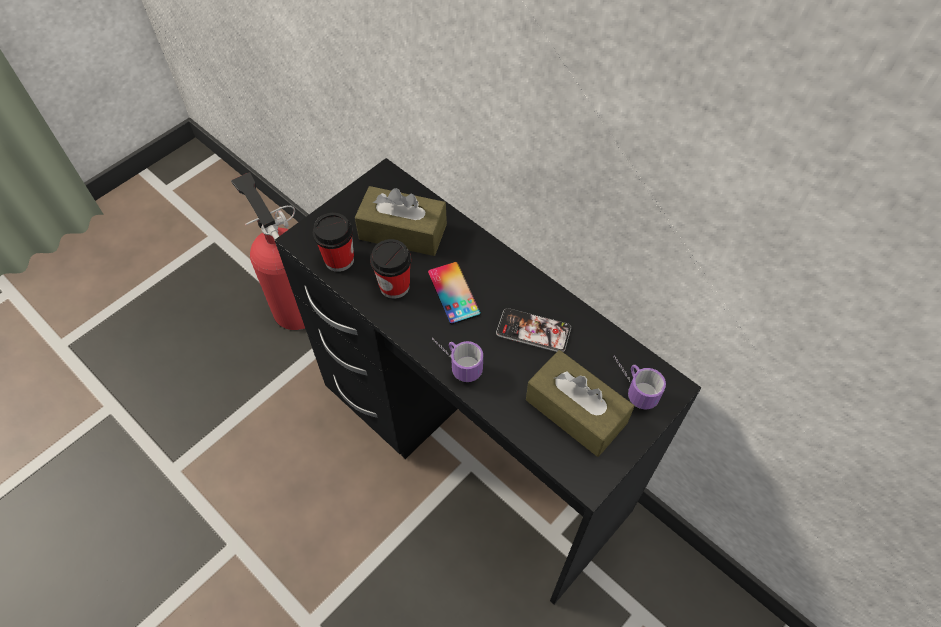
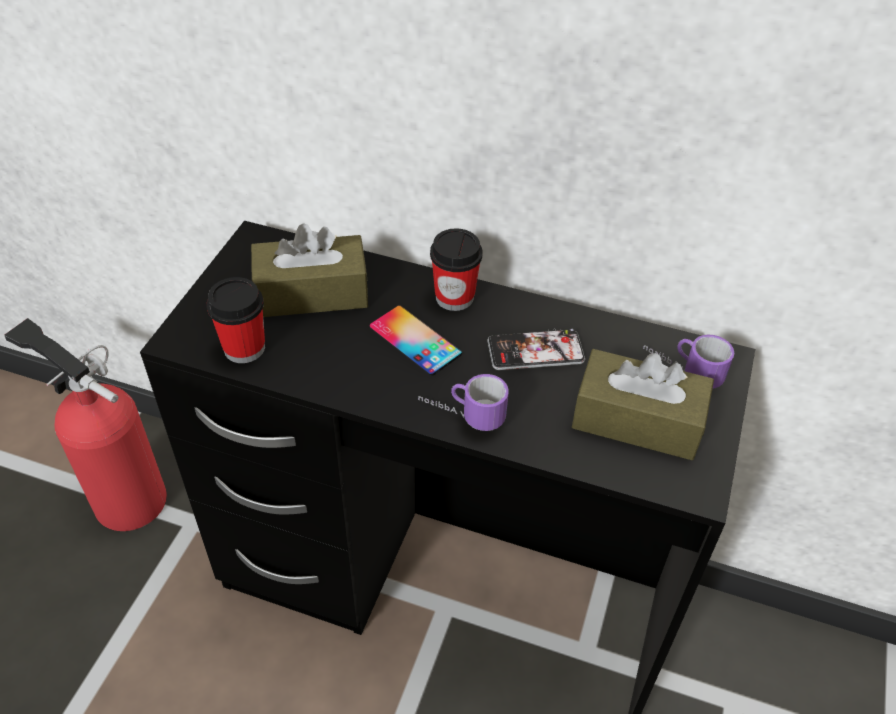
camera: 25 degrees left, 10 degrees down
(394, 286) = (335, 356): cup -> cup (454, 297)

